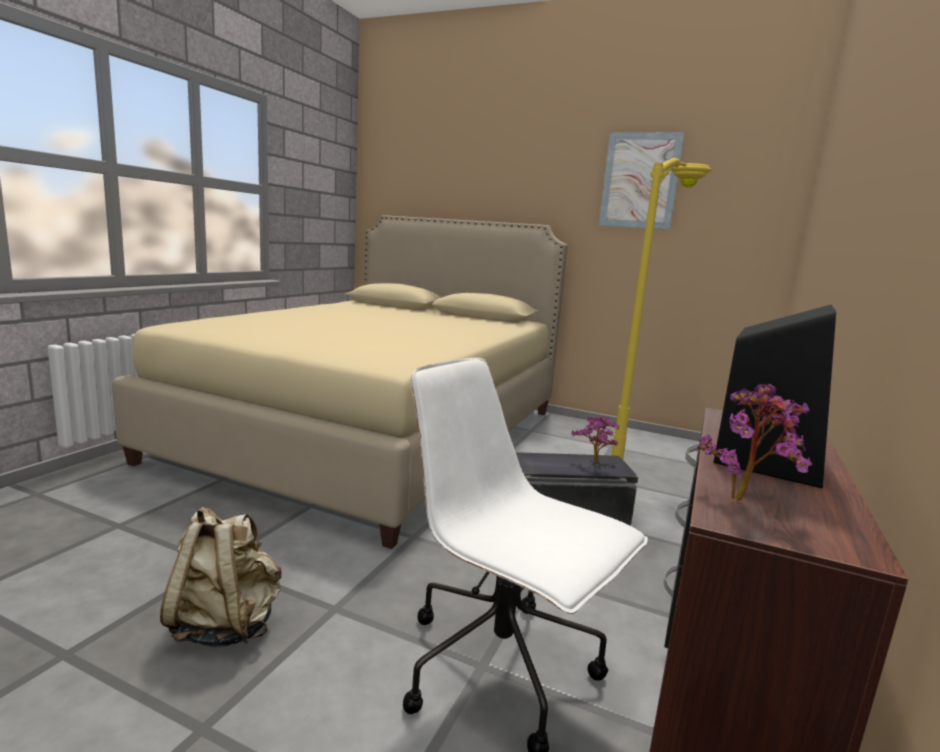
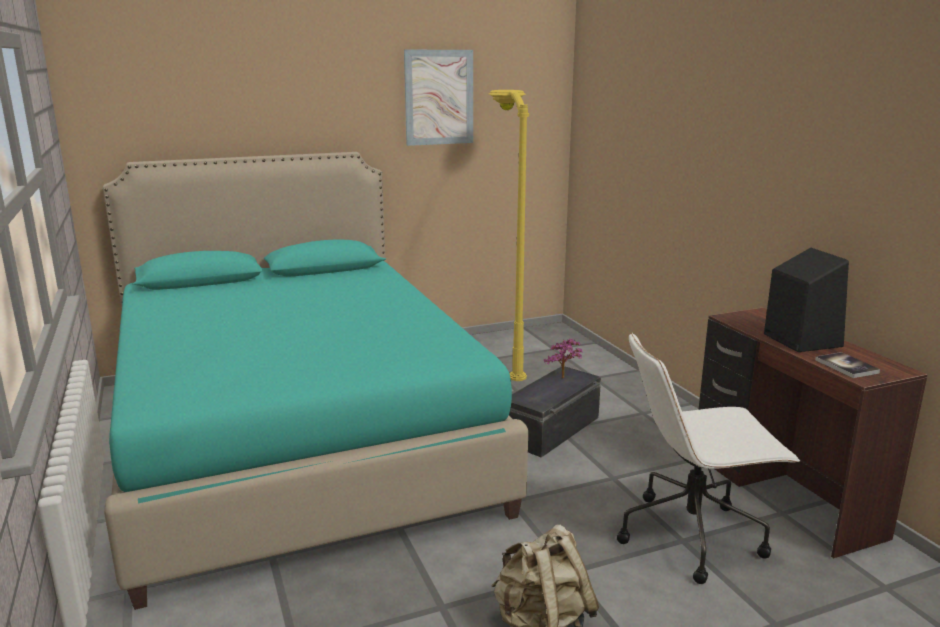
camera: 45 degrees left, 5 degrees up
(376, 434) = (296, 439): beige bed -> turquoise bed
(744, 500) = (846, 366): potted plant -> book

